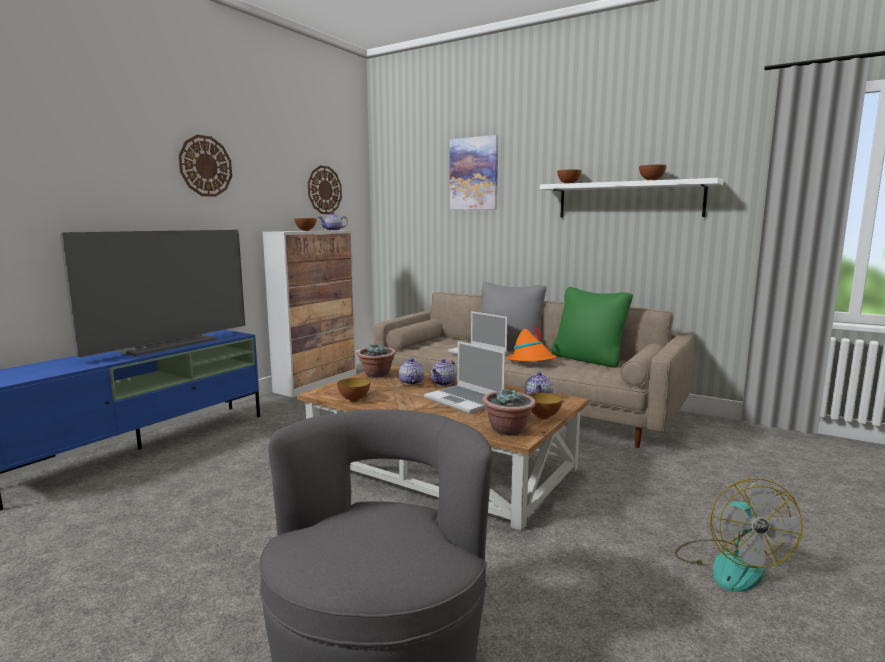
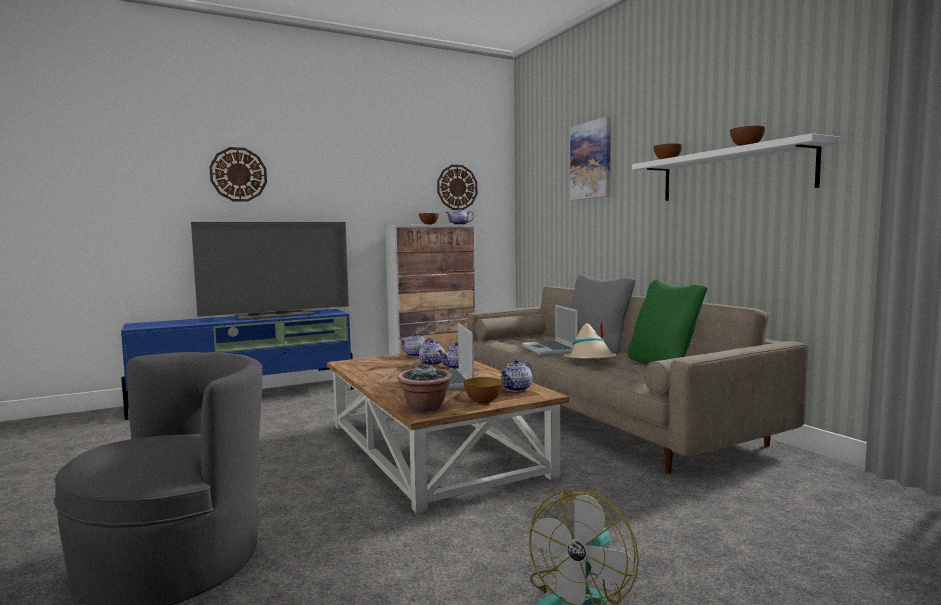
camera: 30 degrees right, 5 degrees down
(205, 166) = (331, 170): wall clock -> wall clock (238, 174)
(354, 400) = (357, 370): bowl -> none
(377, 375) = (416, 355): potted plant -> teapot
(531, 361) = (590, 360): orange hat -> beige hat

